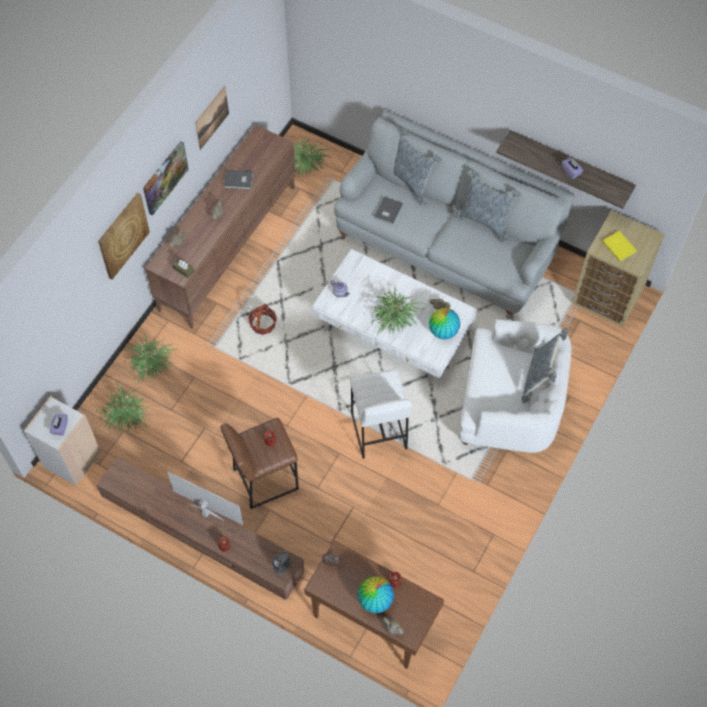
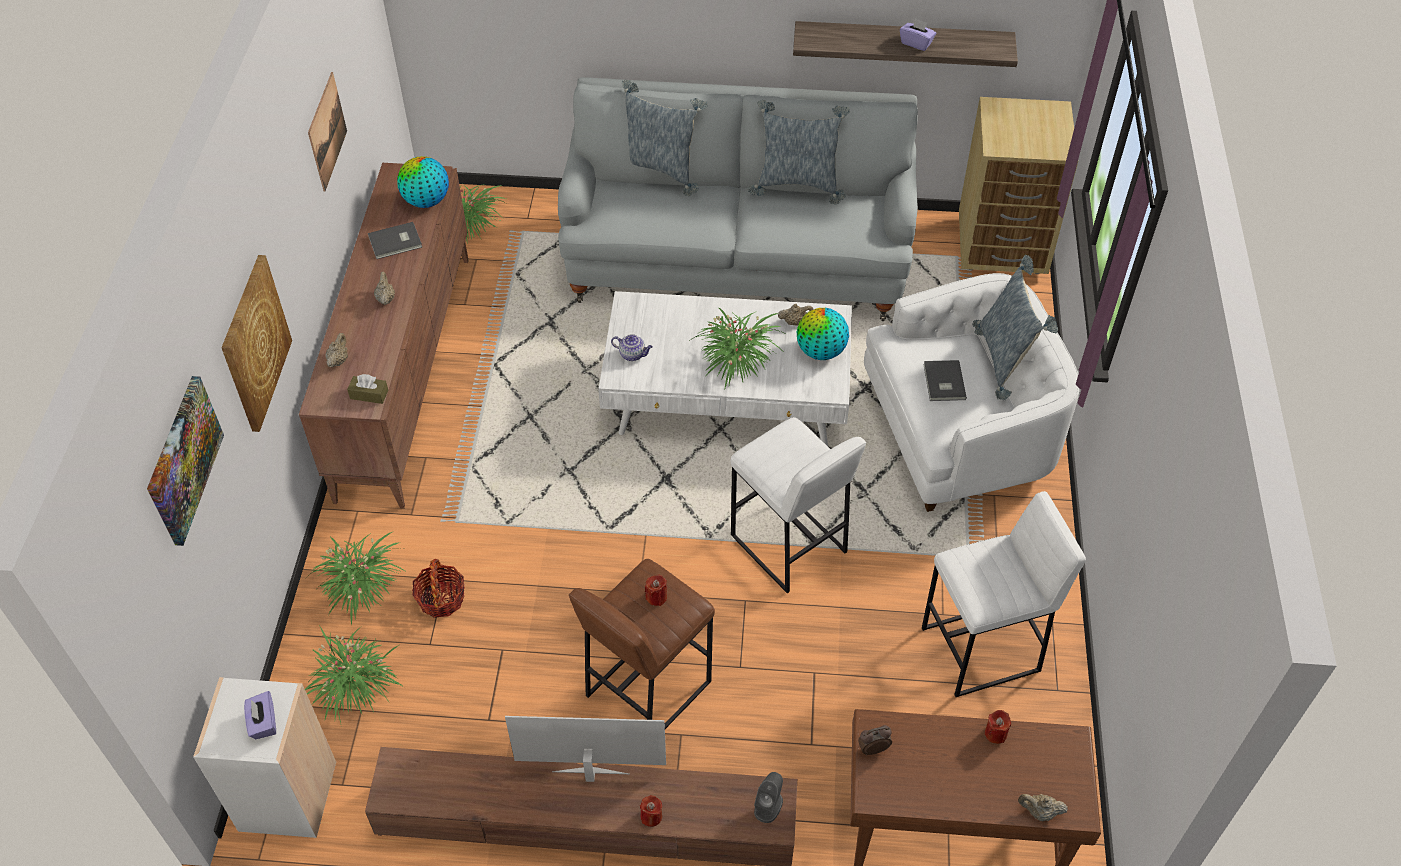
camera: 25 degrees left, 10 degrees down
(164, 177) = (289, 234): picture -> picture (183, 460)
(263, 324) = (519, 460): basket -> basket (441, 599)
(375, 600) = (983, 777): globe -> globe (426, 201)
(387, 211) = (645, 219): grey book -> grey book (943, 382)
(447, 532) = (982, 649): none -> white stool
(619, 246) = (1022, 134): yellow book -> none

